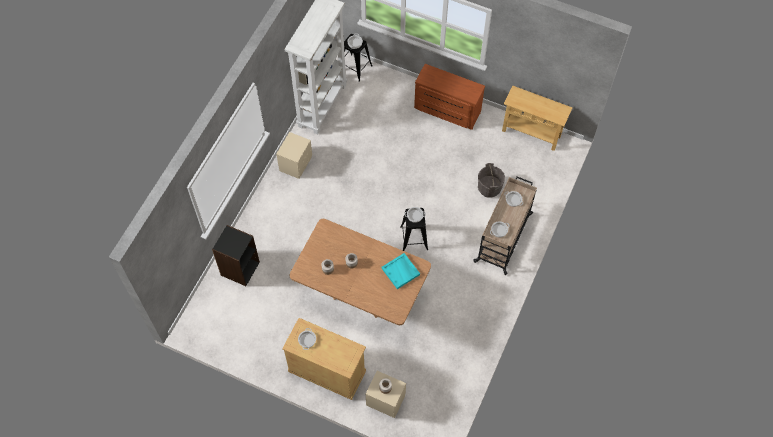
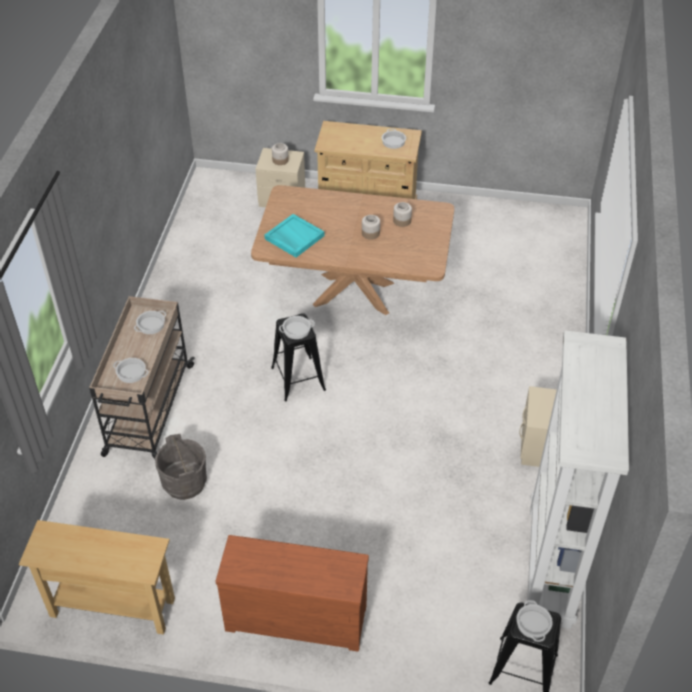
camera: 165 degrees right, 15 degrees down
(239, 268) = (543, 289): black bookcase -> none

